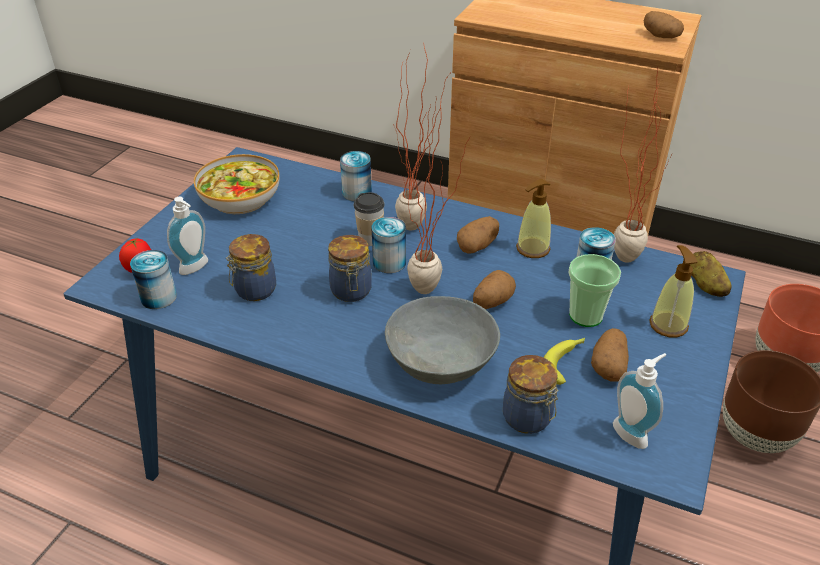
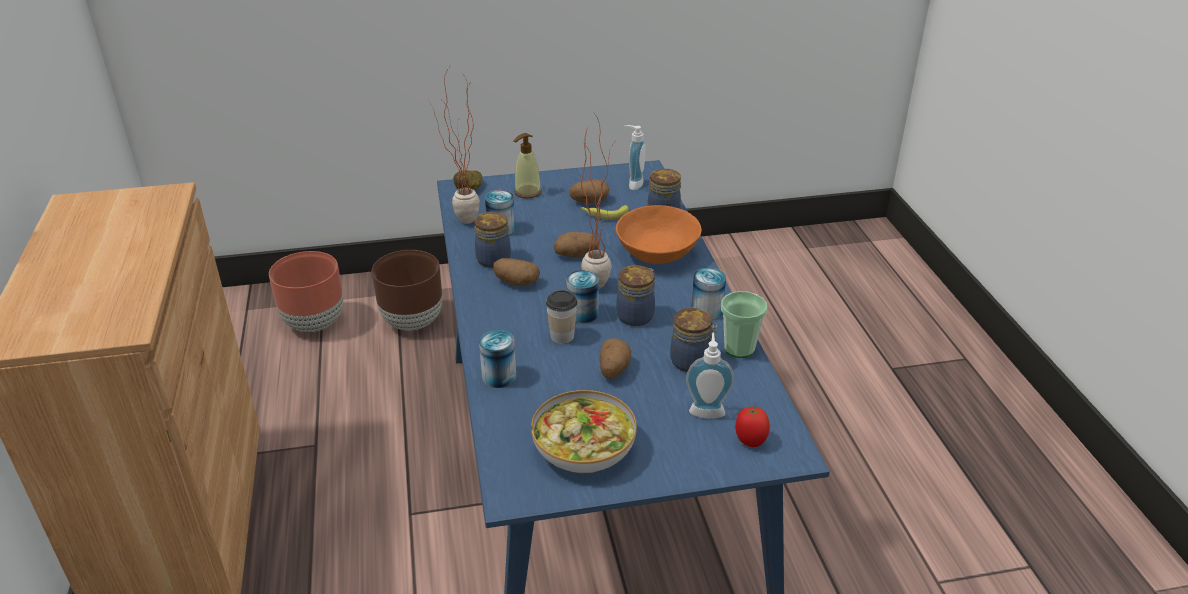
camera: 125 degrees left, 5 degrees down
(158, 297) = (761, 407): can -> can (707, 311)
(420, 228) = (520, 317): potted plant -> none
(442, 361) = (656, 253): grey bowl -> orange bowl
(532, 249) = (494, 259): soap dispenser -> jar
(586, 316) = (550, 219): cup -> cup (739, 348)
(660, 36) = (140, 202): potato -> potato (613, 370)

